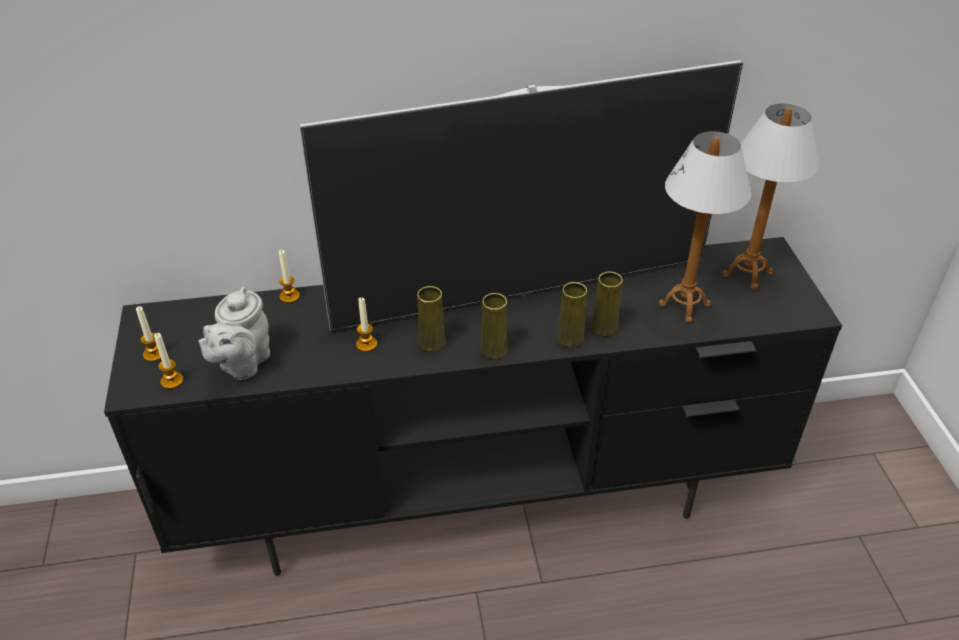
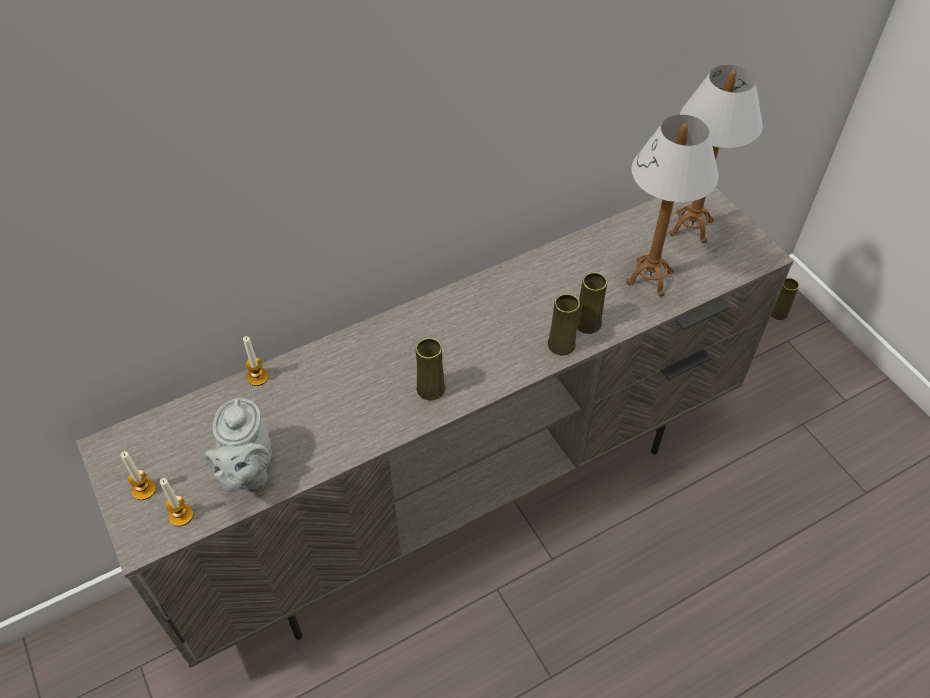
camera: 20 degrees left, 10 degrees up
(366, 344) = (366, 410): candle -> none
(481, 501) = (465, 496): black tv stand -> beige tv stand
(494, 349) = (495, 379): yellow vase -> yellow vase (778, 313)
(522, 292) = (493, 306): television -> none

